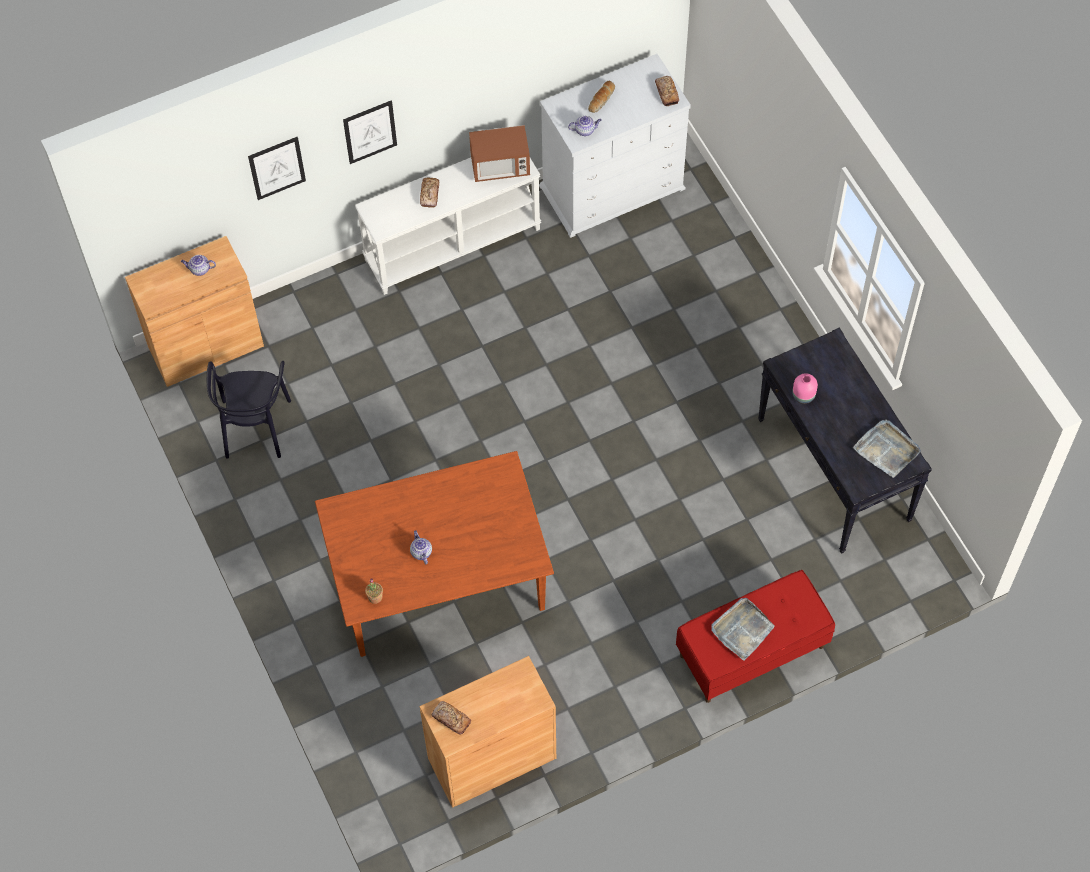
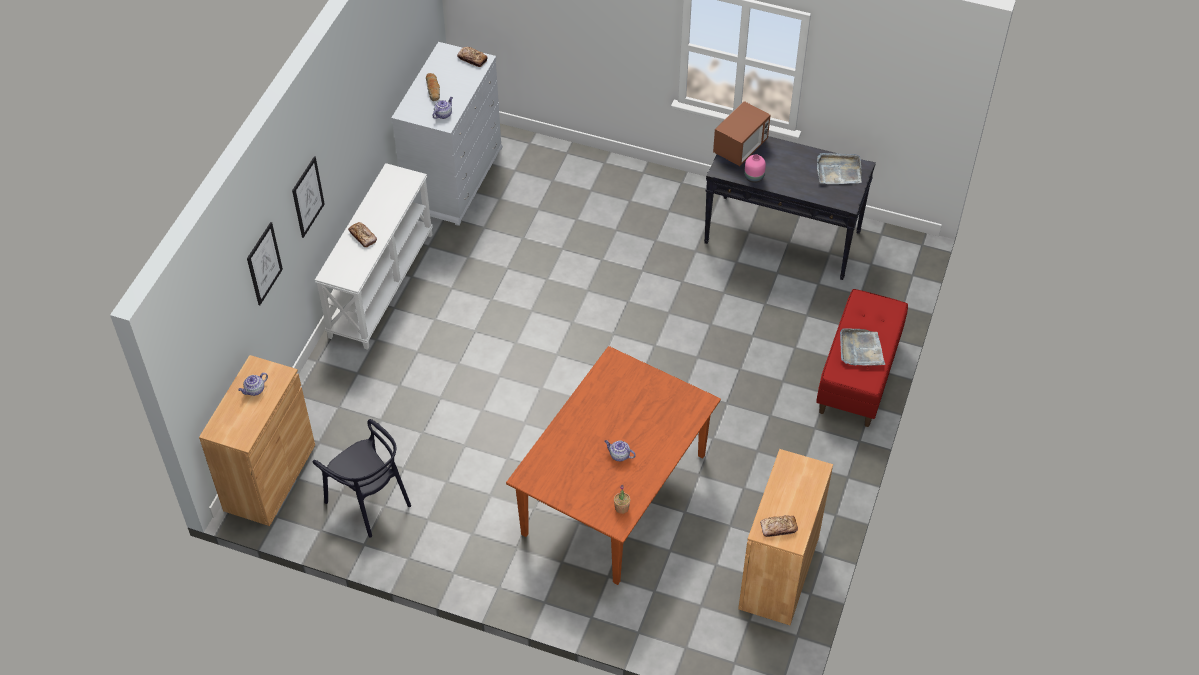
camera: 45 degrees left, 10 degrees down
(500, 166) = (393, 187): microwave -> microwave (740, 147)

